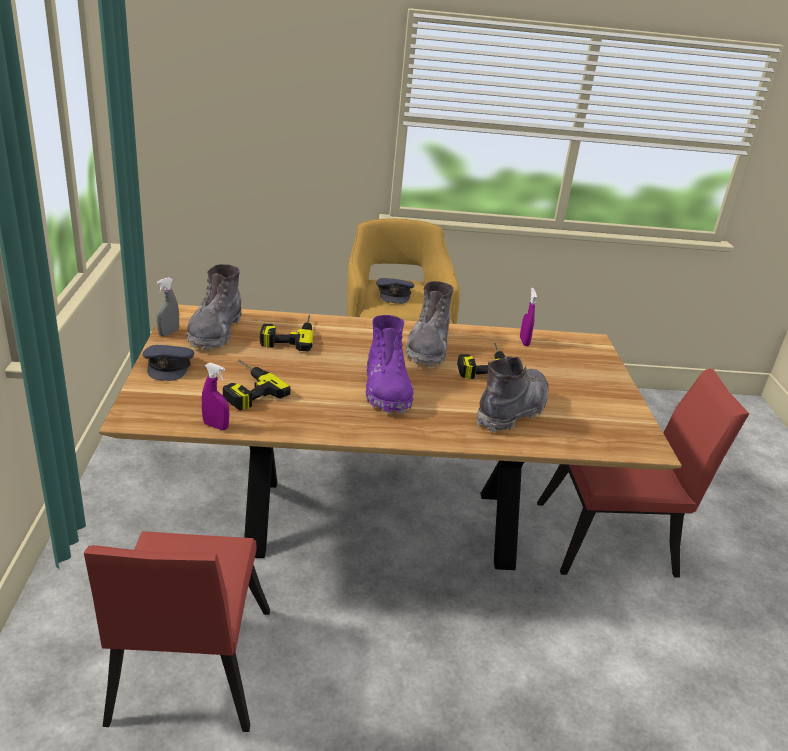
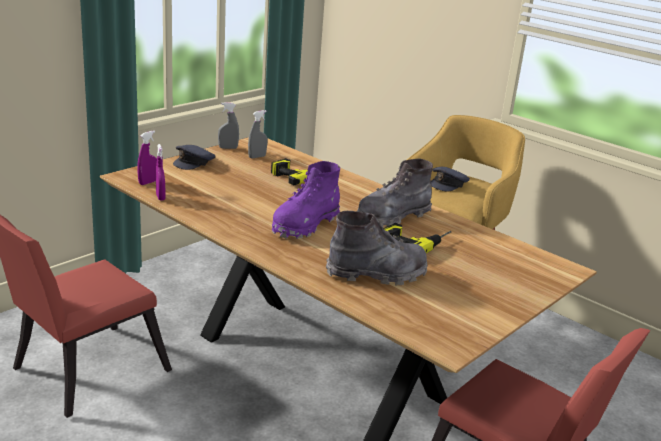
camera: 45 degrees right, 5 degrees down
(215, 332) = (257, 157): grey boot -> grey spray bottle
(245, 388) = (214, 188): power drill -> none
(524, 341) = (491, 244): purple spray bottle -> purple spray bottle (148, 182)

